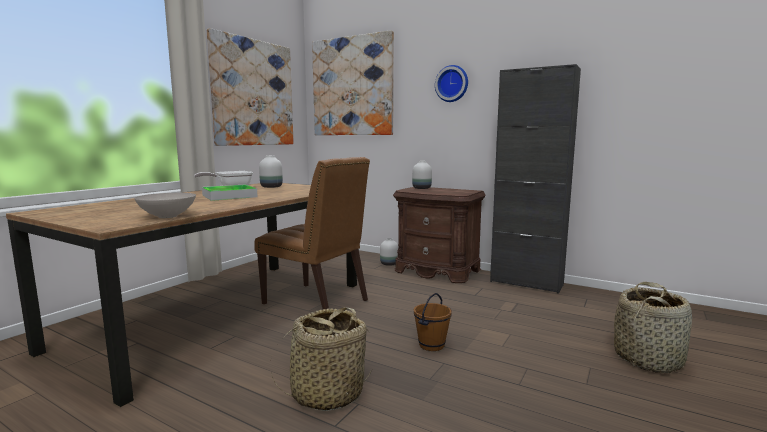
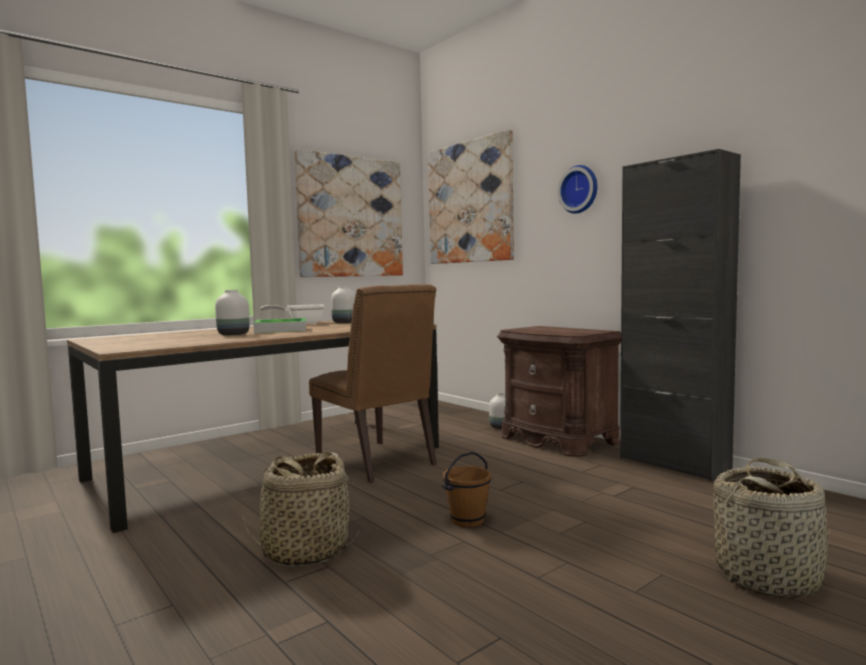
camera: 20 degrees right, 5 degrees down
(167, 216) = (181, 344): white bowl -> none
(421, 188) = (539, 328): white vase -> white vase (232, 334)

